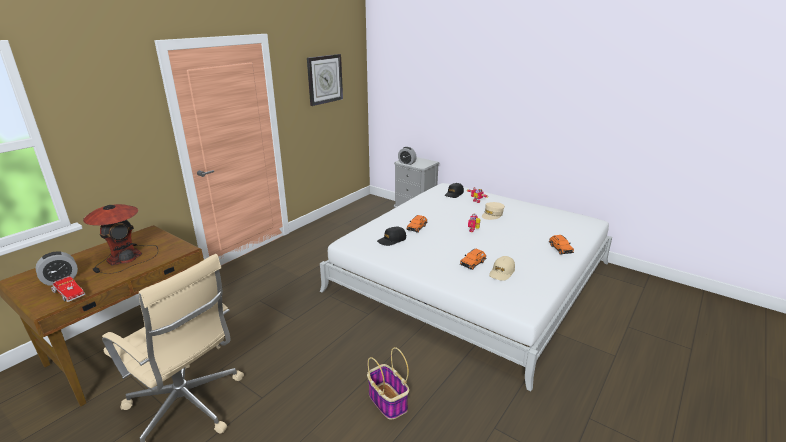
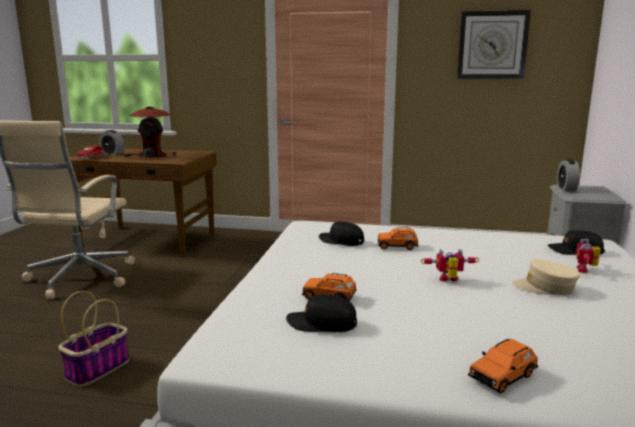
camera: 65 degrees right, 10 degrees down
(502, 272) = (322, 323): beige cap -> black cap

